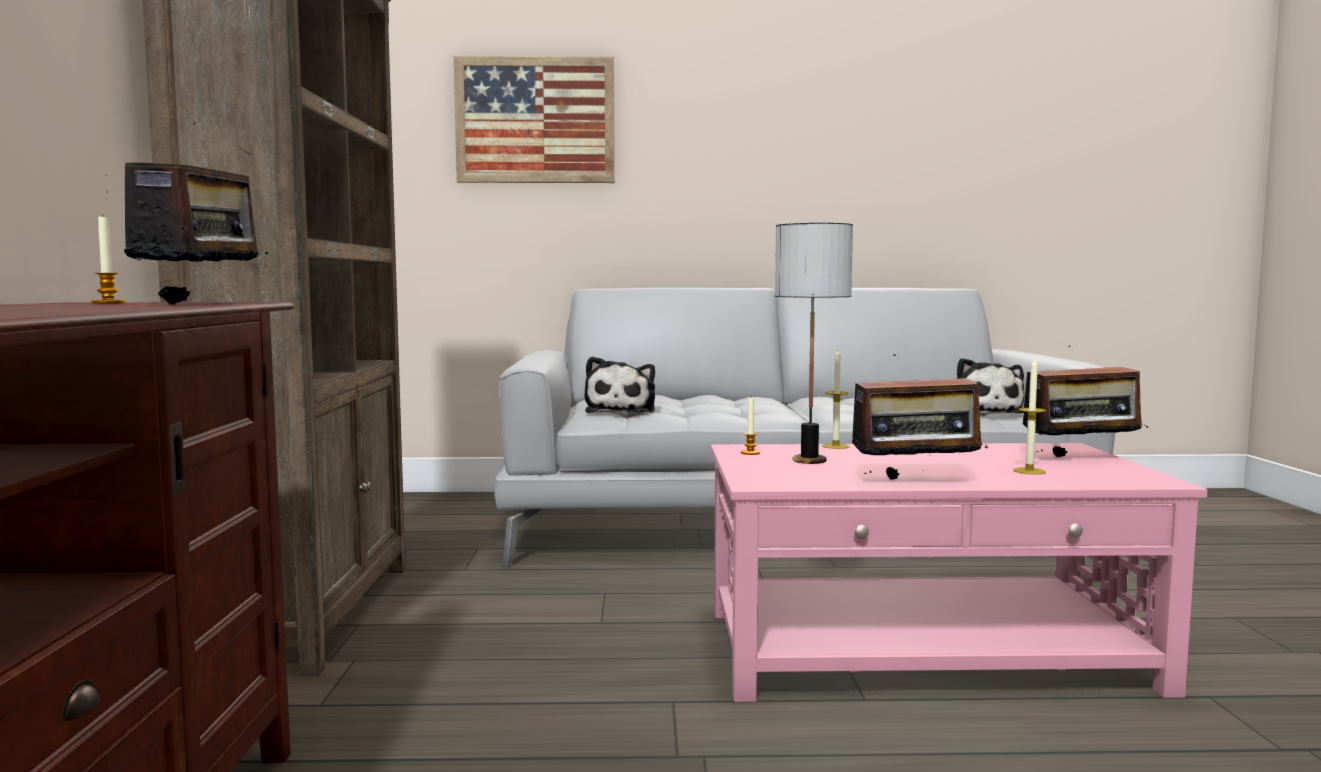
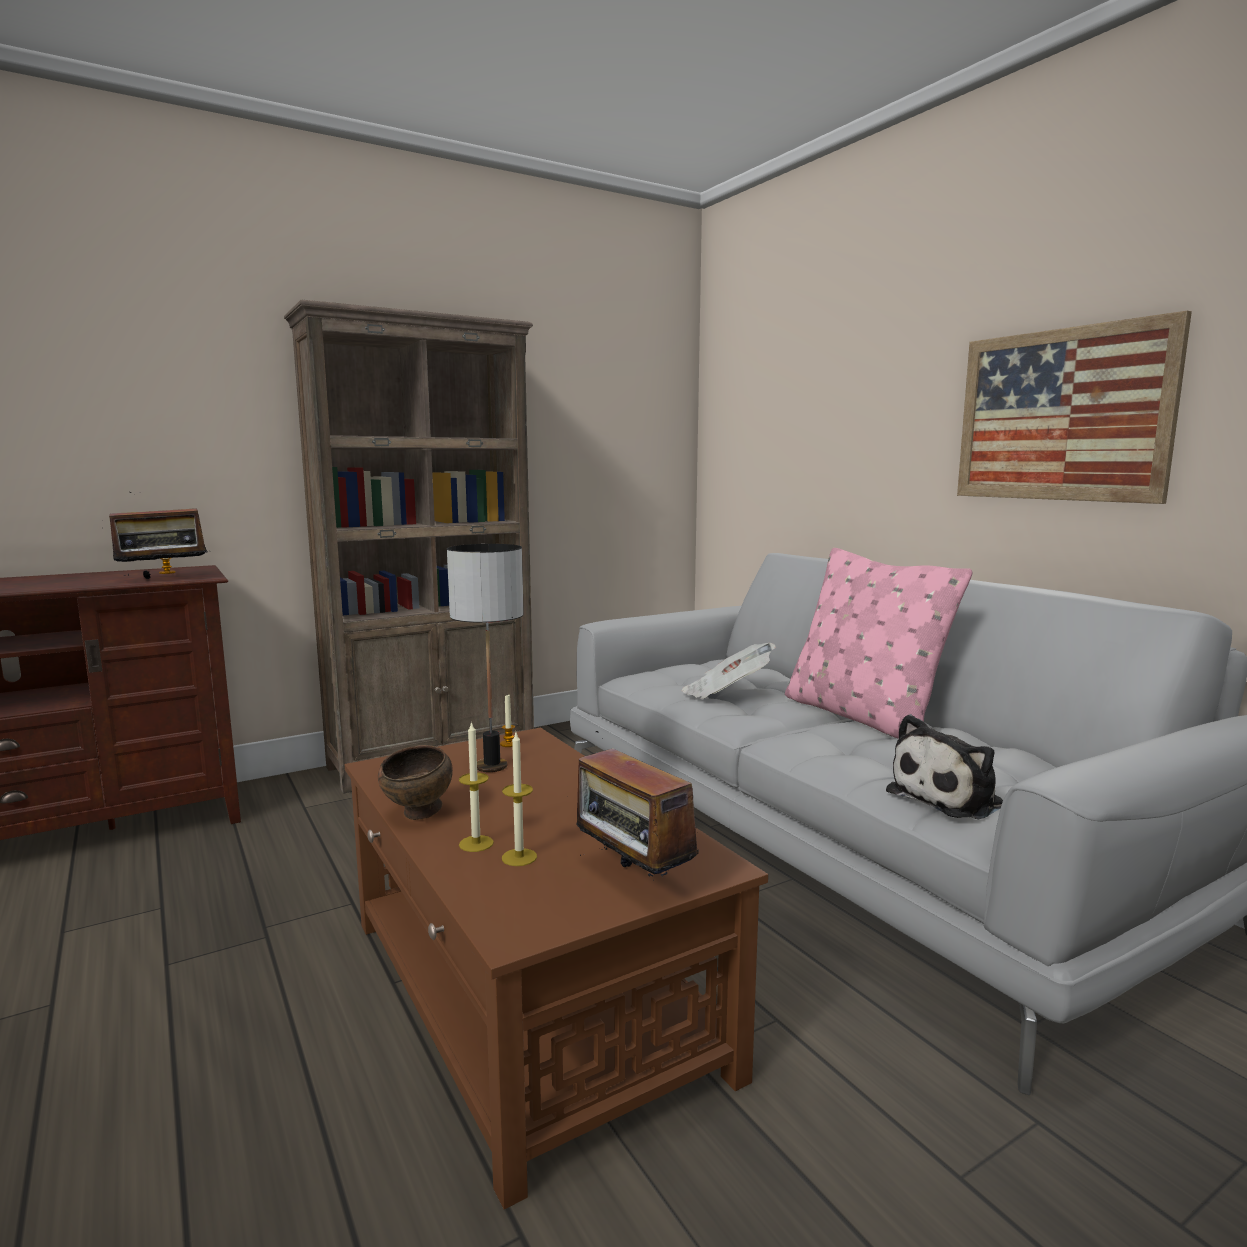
camera: 60 degrees right, 5 degrees up
(535, 120) = (786, 385): picture -> picture (1061, 415)
(622, 411) = (674, 678): plush toy -> none
(702, 408) = (726, 694): none -> newspaper
(805, 401) = (861, 716): none -> pink pillow
(835, 446) = (577, 765): candle -> candle (476, 843)
(916, 482) = (419, 815): radio -> brown bowl
(925, 651) = (528, 995): pink coffee table -> brown coffee table

